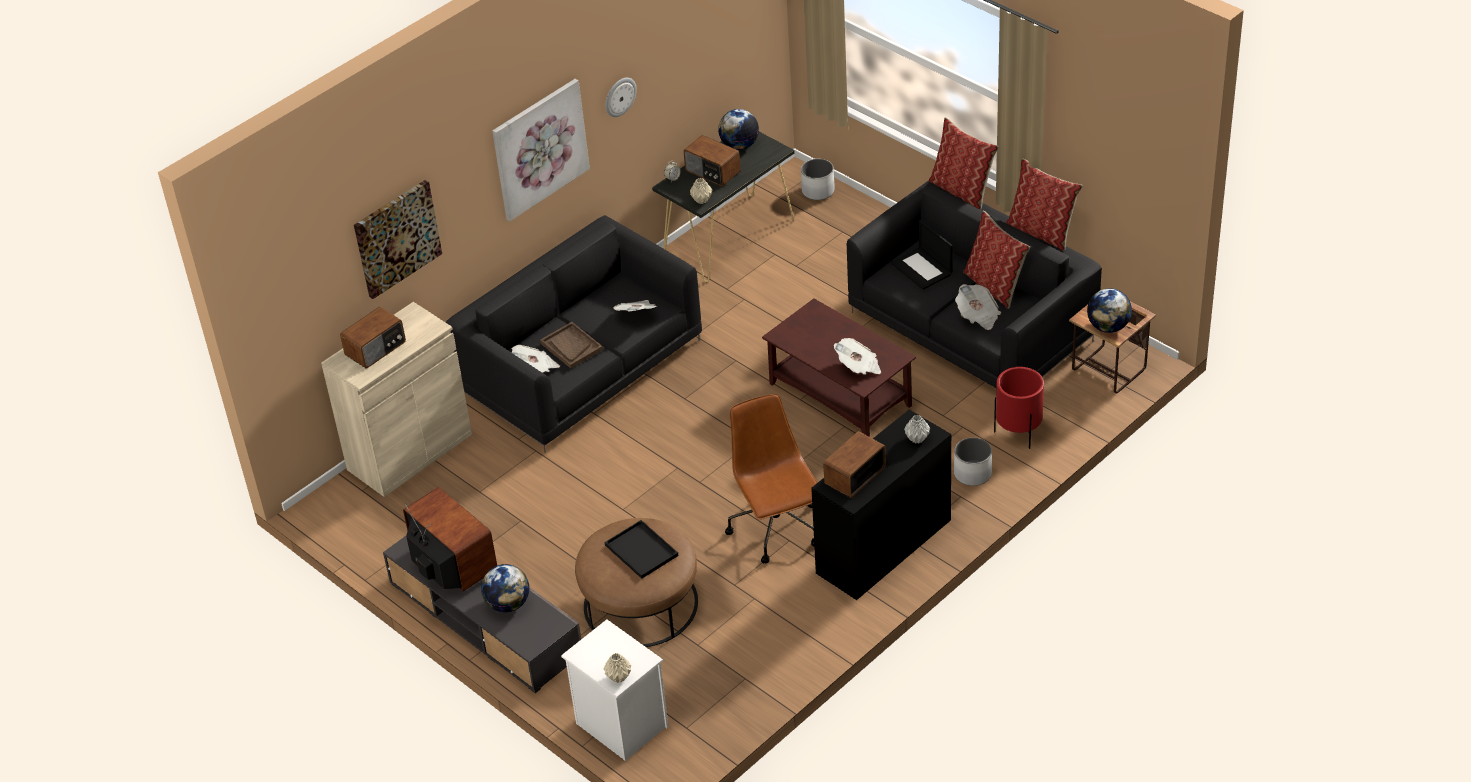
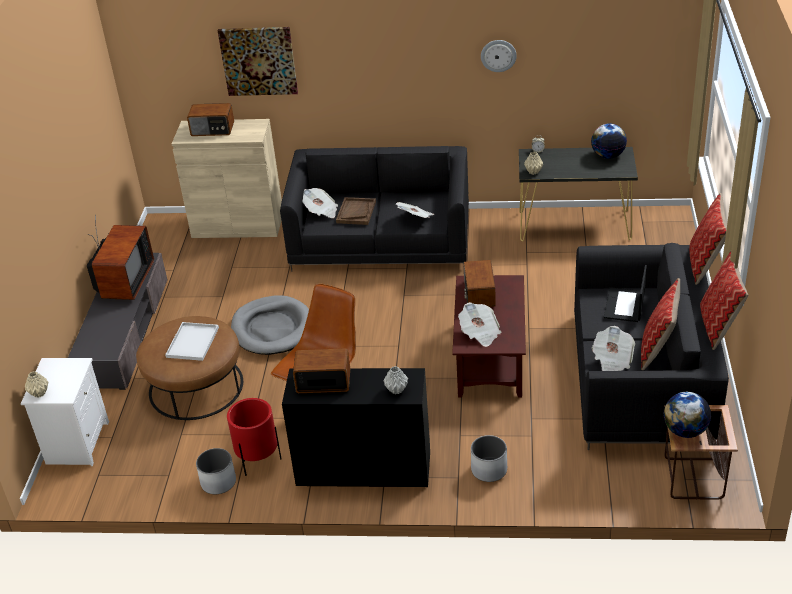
camera: 50 degrees right, 5 degrees down
(508, 604) = (110, 323): globe -> none
(540, 149) = (408, 59): picture -> none
(620, 510) = (273, 329): none -> grey dog bed
(643, 551) = (193, 343): black tray -> white tray
(712, 172) = (566, 160): radio -> radio (479, 294)
(818, 191) = (672, 233): white planter -> white planter (218, 482)
(1018, 433) = (561, 469): red planter -> red planter (258, 460)

